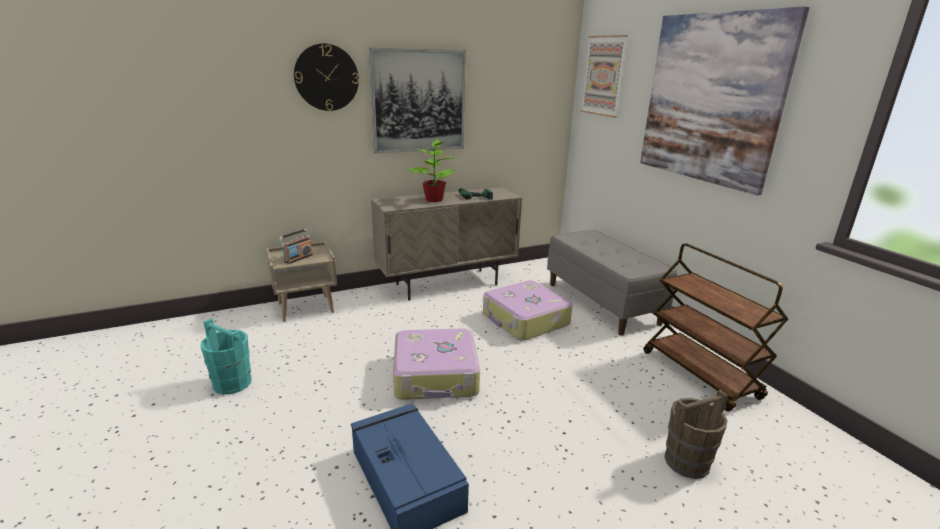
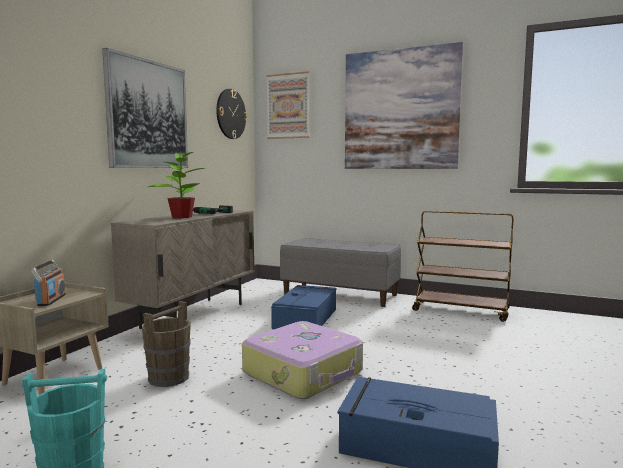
camera: 40 degrees left, 15 degrees down
(326, 77) = (60, 72): wall clock -> wall clock (230, 114)
(525, 320) = (306, 318): suitcase -> blue storage box
(687, 462) = (534, 350): brown bucket -> brown bucket (169, 377)

